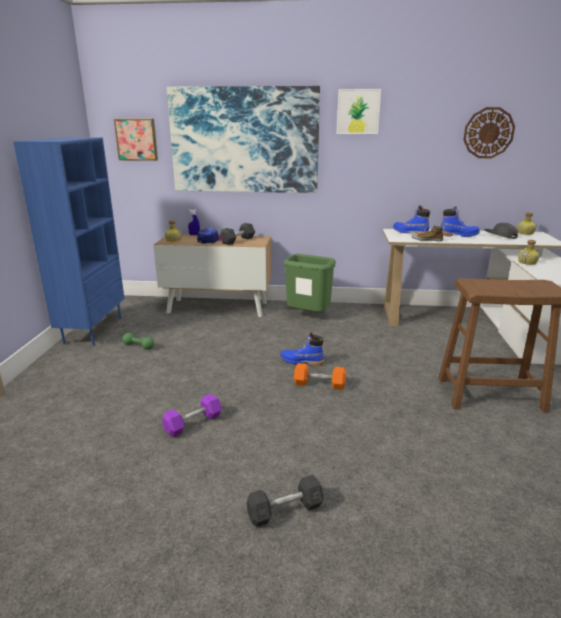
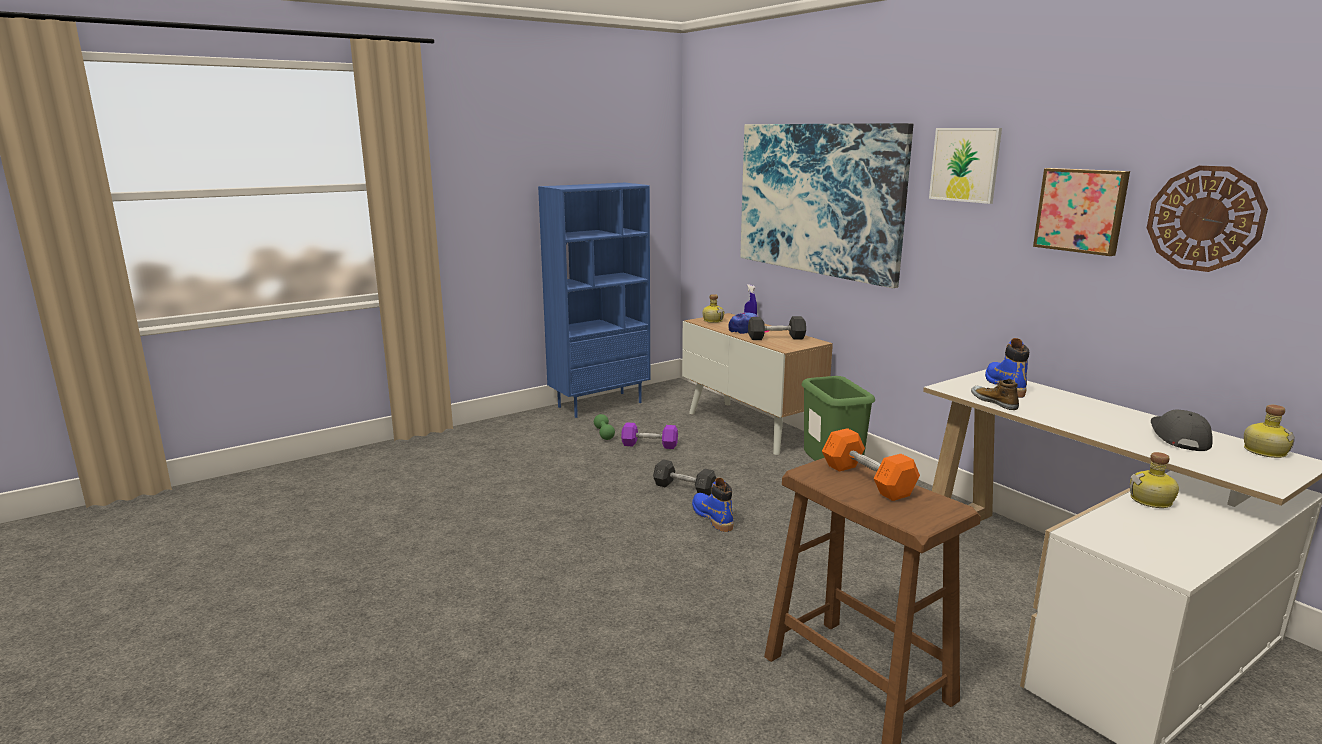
camera: 50 degrees right, 5 degrees down
(137, 139) = (716, 188): picture -> picture (1081, 210)
(193, 423) = (515, 514): purple dumbbell -> purple dumbbell (649, 445)
(285, 510) = (438, 611): grey dumbbell -> grey dumbbell (684, 488)
(319, 384) = (680, 546): orange dumbbell -> orange dumbbell (867, 480)
(458, 235) = (1086, 413): blue boot -> none

